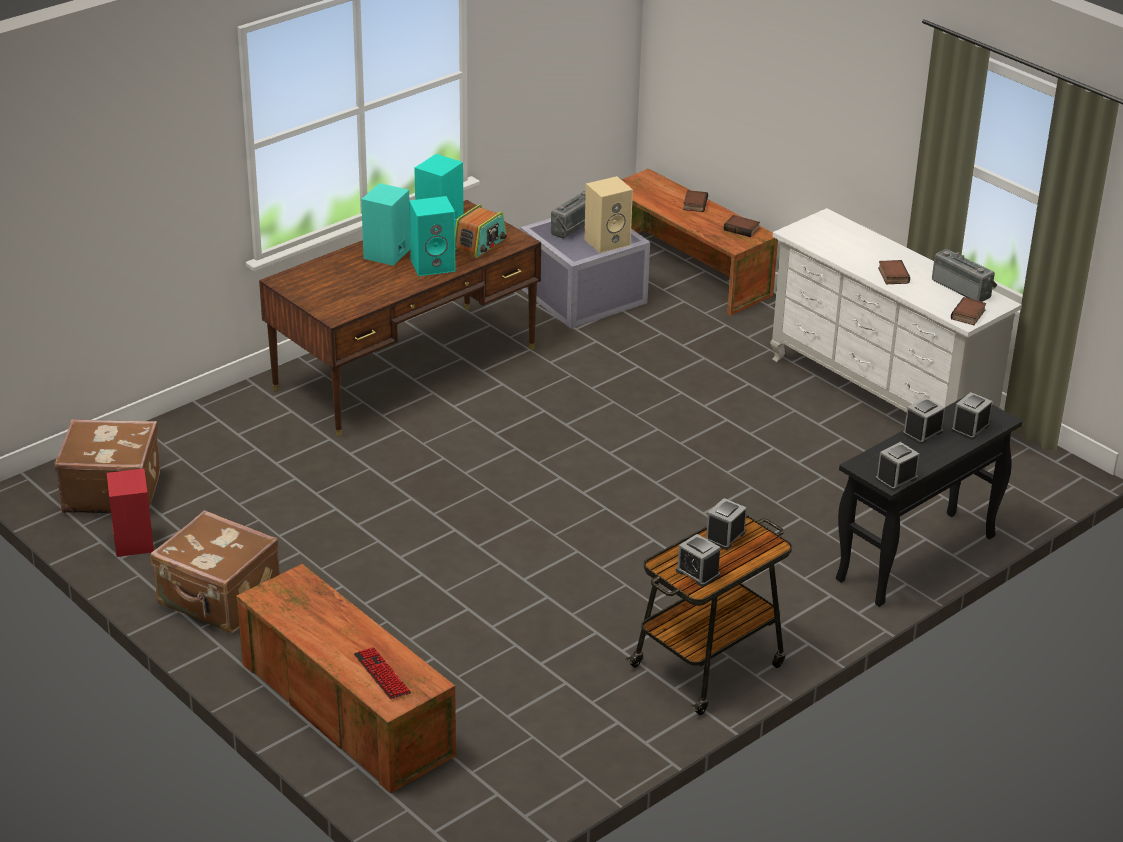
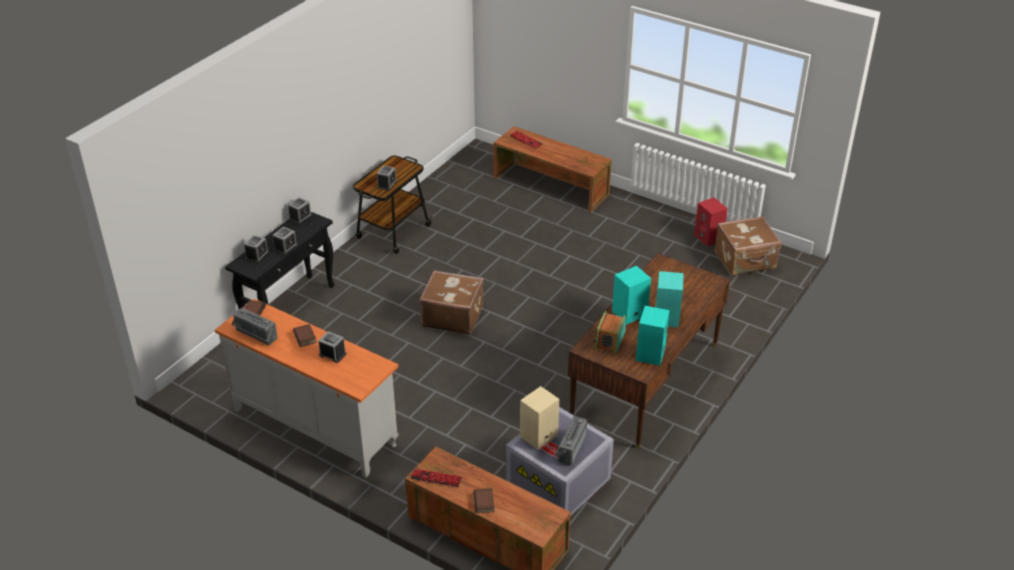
camera: 165 degrees right, 5 degrees up
(219, 600) = (642, 218): brown suitcase -> brown suitcase (452, 316)
(697, 573) = (396, 167): alarm clock -> alarm clock (332, 354)
(742, 229) = (436, 478): book -> keyboard
(879, 396) = (315, 425): white dresser -> orange dresser

